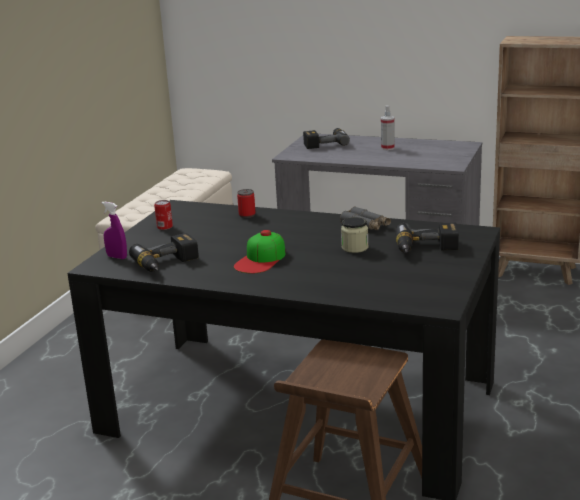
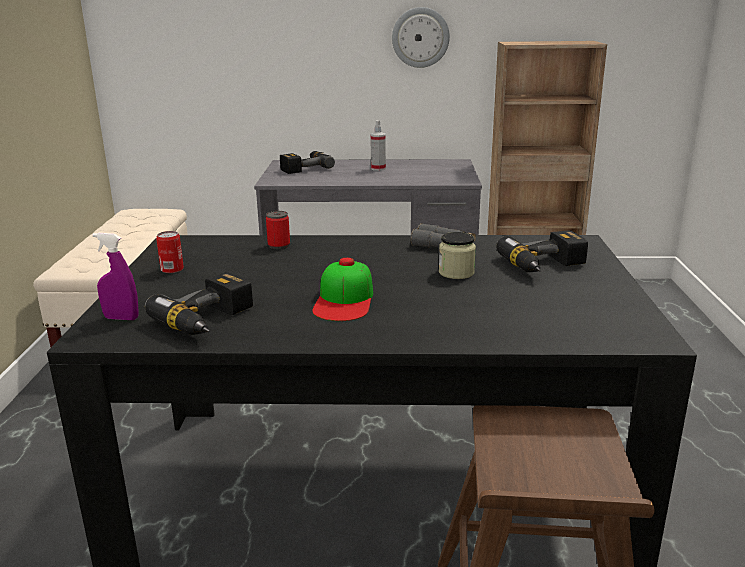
camera: 20 degrees left, 0 degrees up
(437, 29) = (420, 37): none -> wall clock

